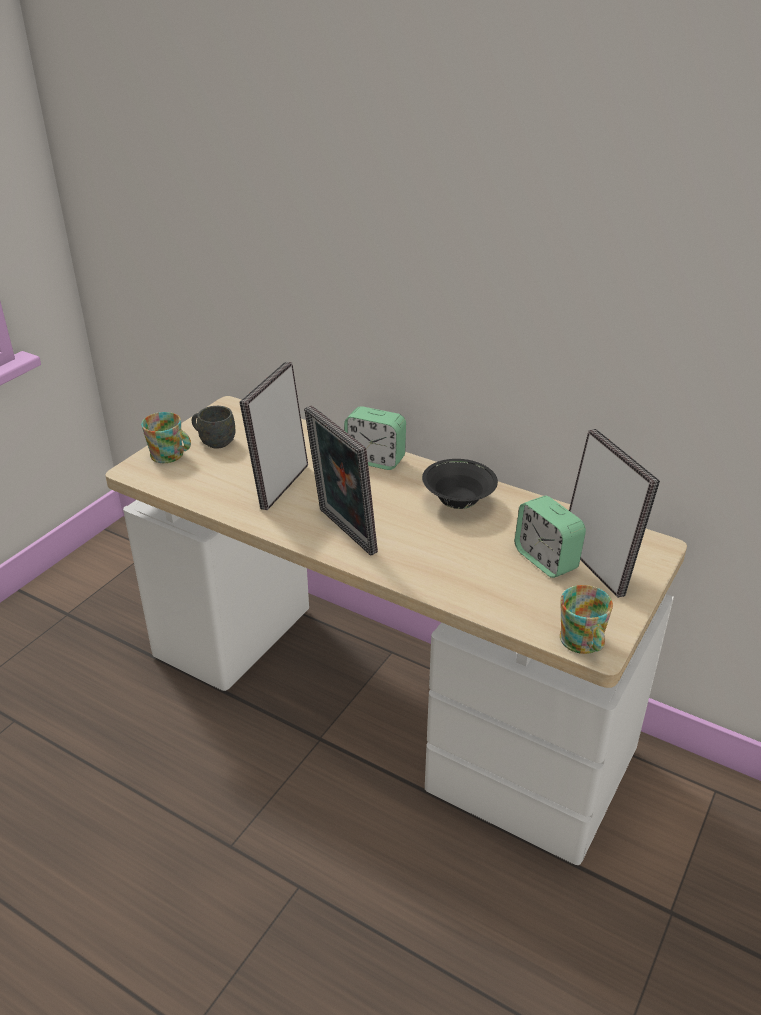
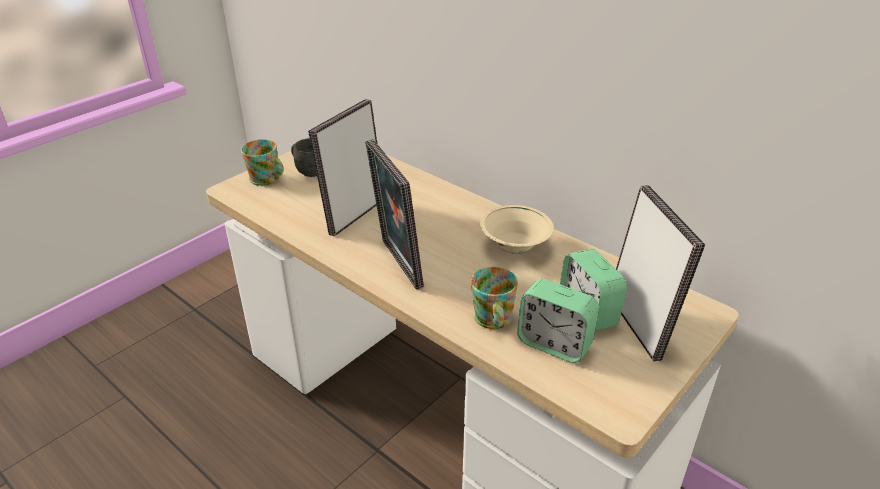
camera: 10 degrees right, 0 degrees up
(375, 460) = (448, 200): alarm clock -> alarm clock (554, 344)
(458, 503) = (514, 247): black bowl -> beige bowl
(582, 644) = (605, 406): mug -> mug (493, 320)

